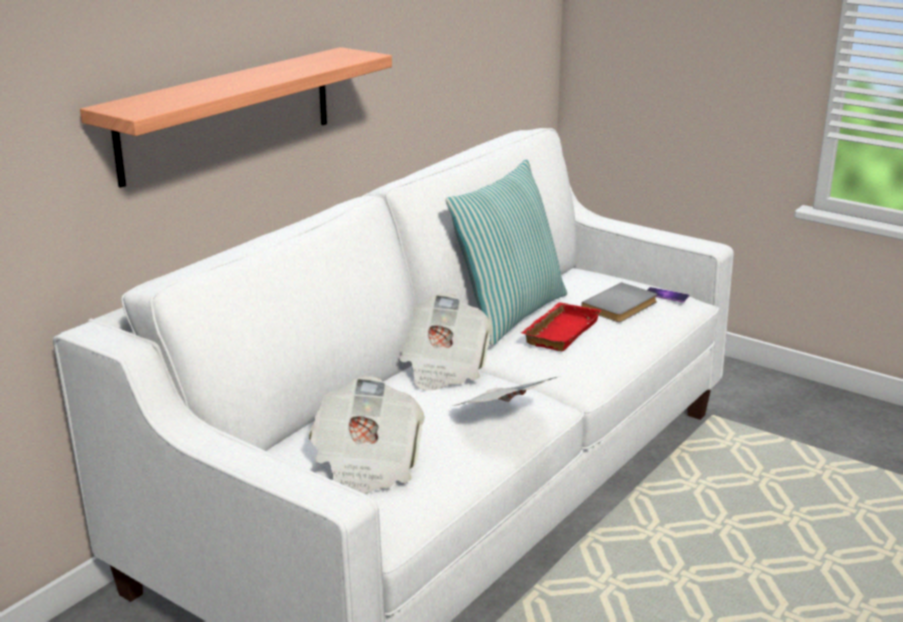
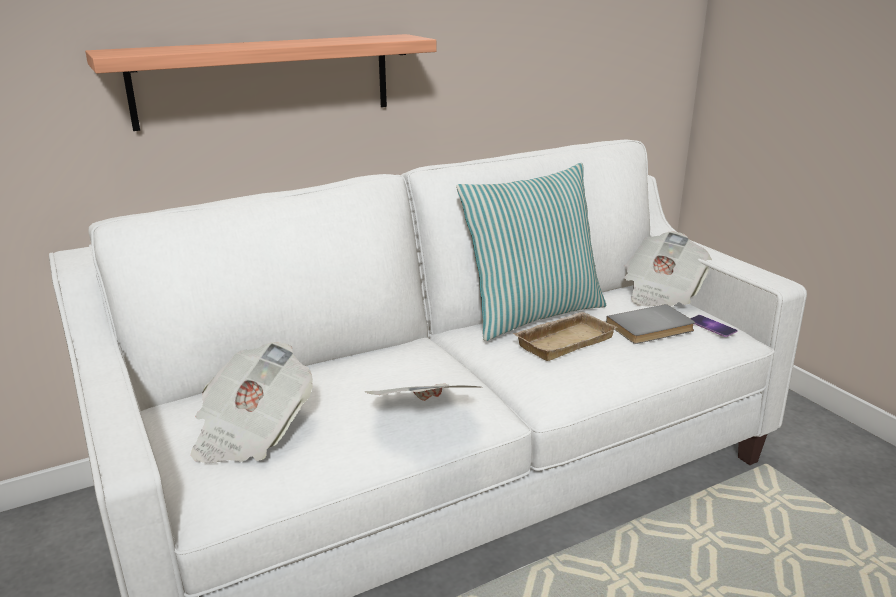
camera: 25 degrees right, 0 degrees up
(442, 367) = (419, 352): newspaper -> newspaper (661, 292)
(559, 331) = (563, 340): red tray -> beige tray

